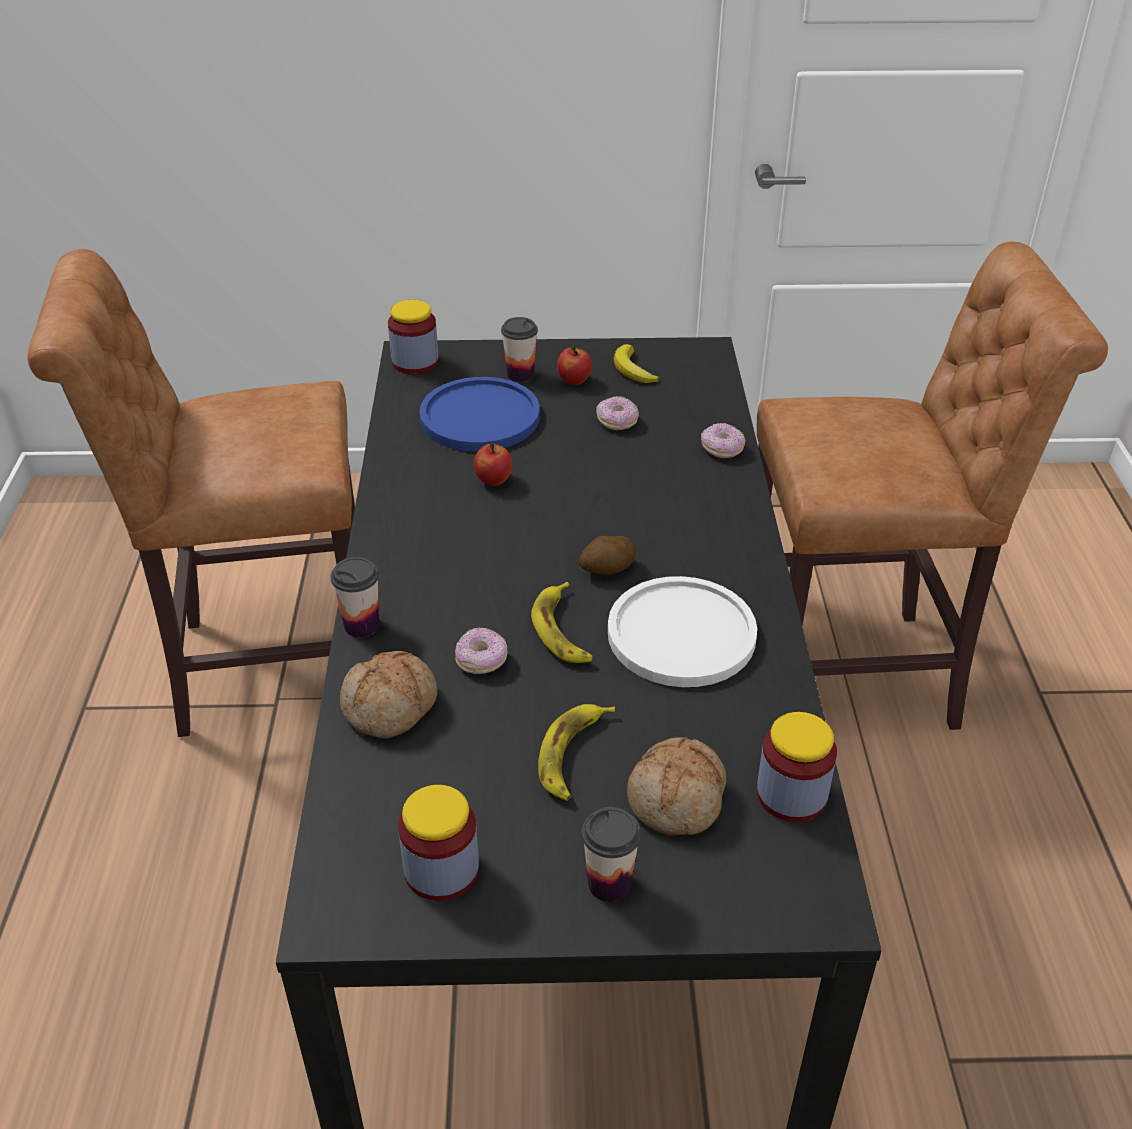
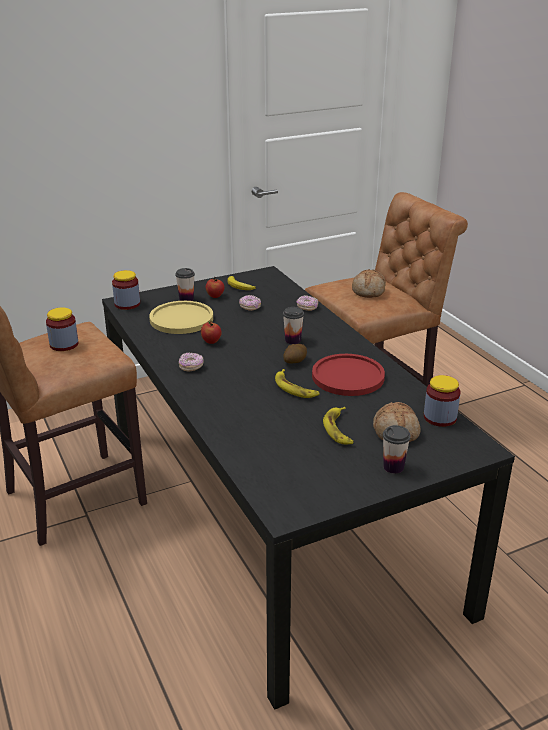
camera: 25 degrees left, 10 degrees down
(361, 625) = (198, 410): cup -> cup (293, 340)
(391, 707) = (241, 435): bread -> bread (369, 291)
(441, 870) = (318, 484): jar -> jar (64, 344)
(480, 417) = (181, 319): blue plate -> yellow plate
(482, 660) = (268, 408): donut -> donut (191, 367)
(681, 634) = (348, 376): white plate -> red plate

